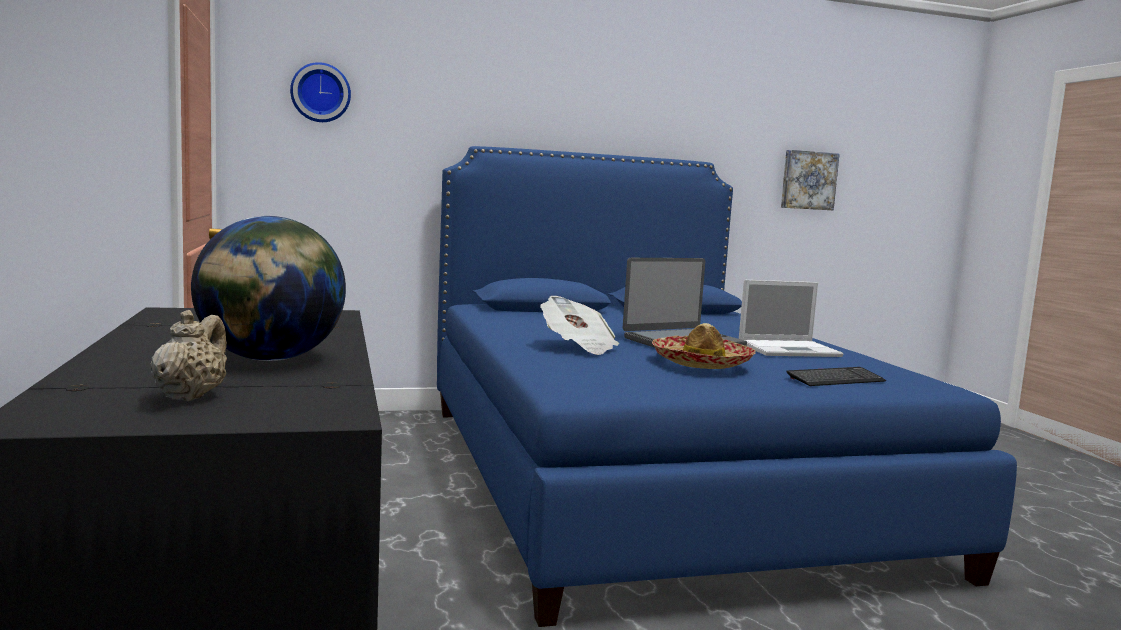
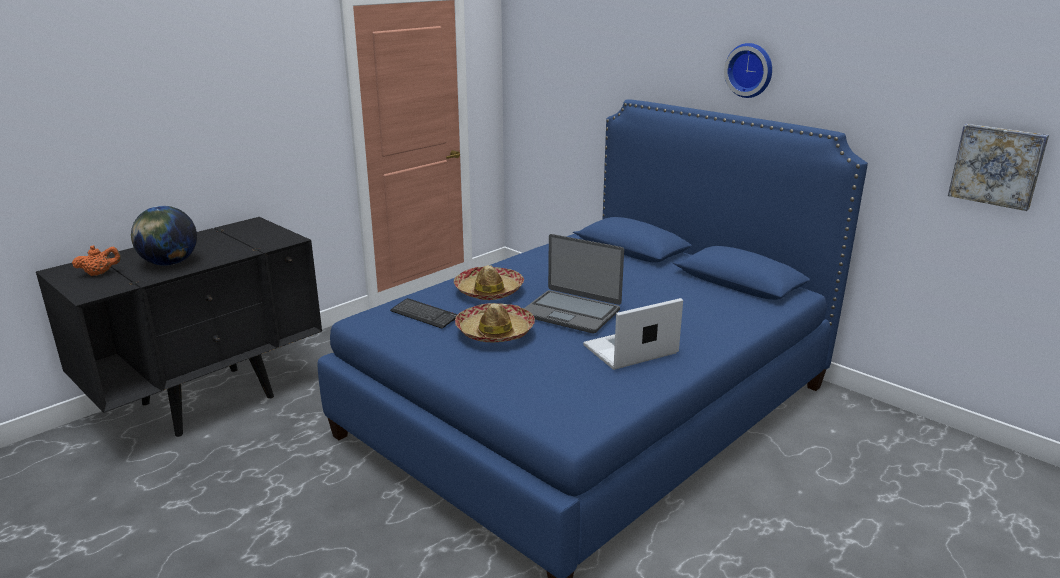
camera: 60 degrees right, 15 degrees up
(190, 396) = (100, 273): beige teapot -> orange teapot
(320, 93) = (548, 51): wall clock -> wall clock (750, 70)
(578, 347) = (489, 291): newspaper -> hat
(790, 349) = (629, 350): laptop -> laptop turned 105 degrees clockwise
(835, 379) = (523, 382): keyboard -> keyboard (424, 315)

